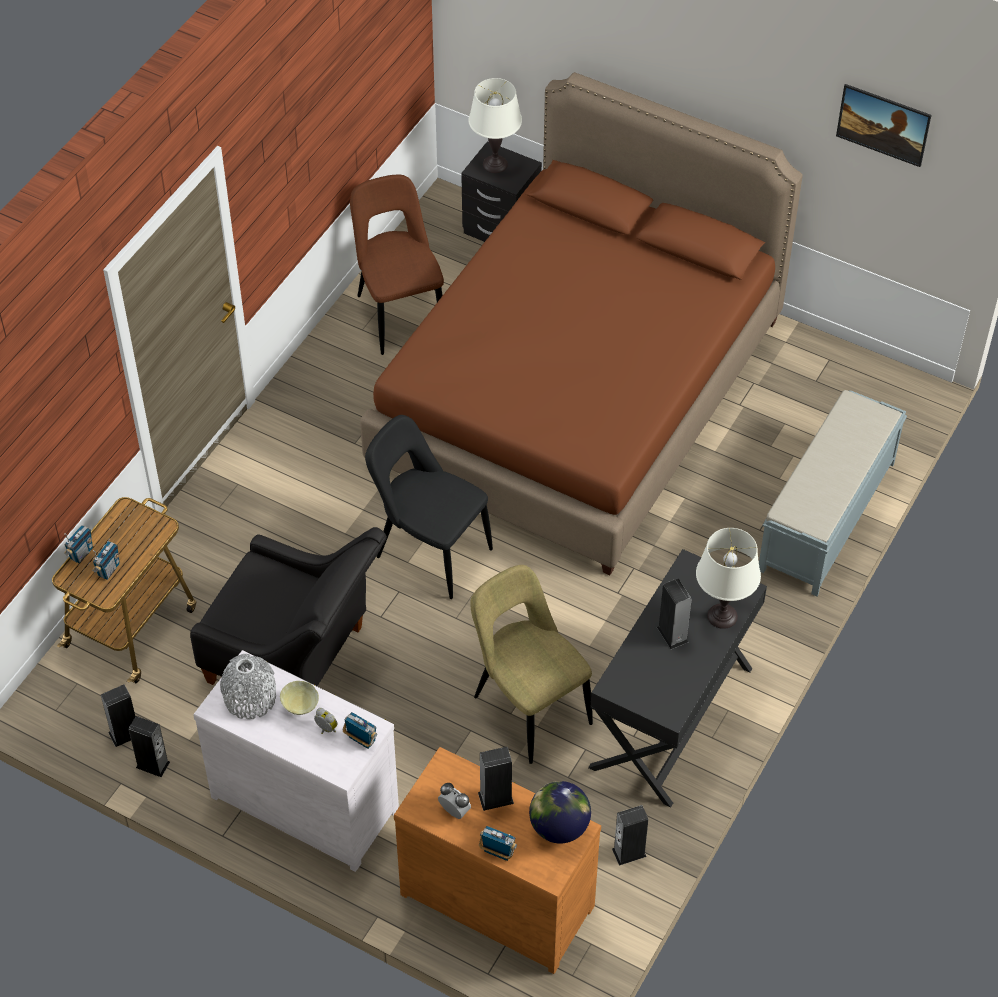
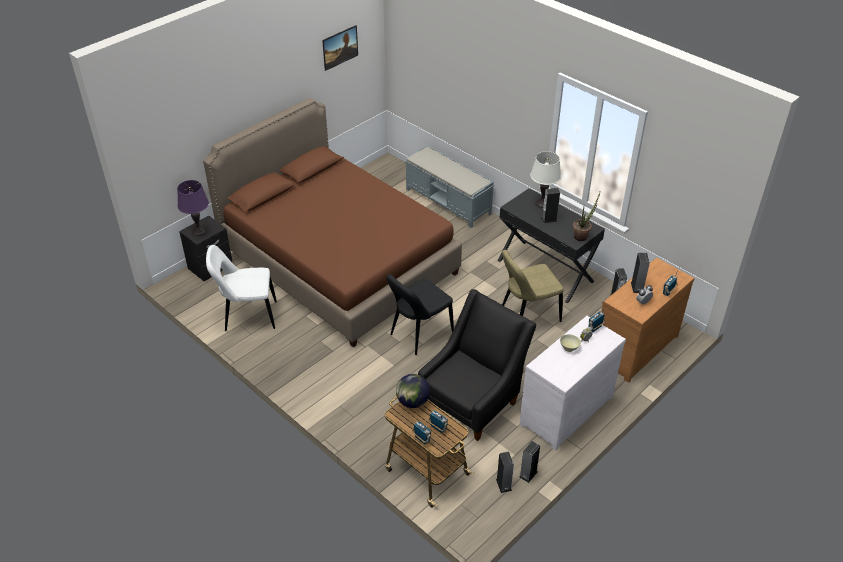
camera: 75 degrees left, 10 degrees down
(250, 698) = (559, 367): grey vase -> none
(399, 313) = (248, 316): brown chair -> white chair
(495, 164) = (198, 231): white table lamp -> purple table lamp
(559, 827) = (656, 270): globe -> globe (412, 402)
(640, 697) = (582, 236): none -> potted plant

